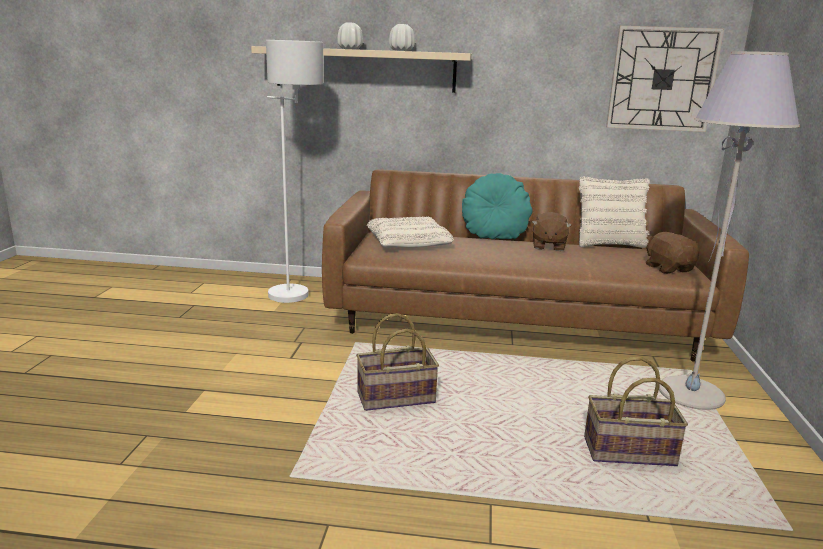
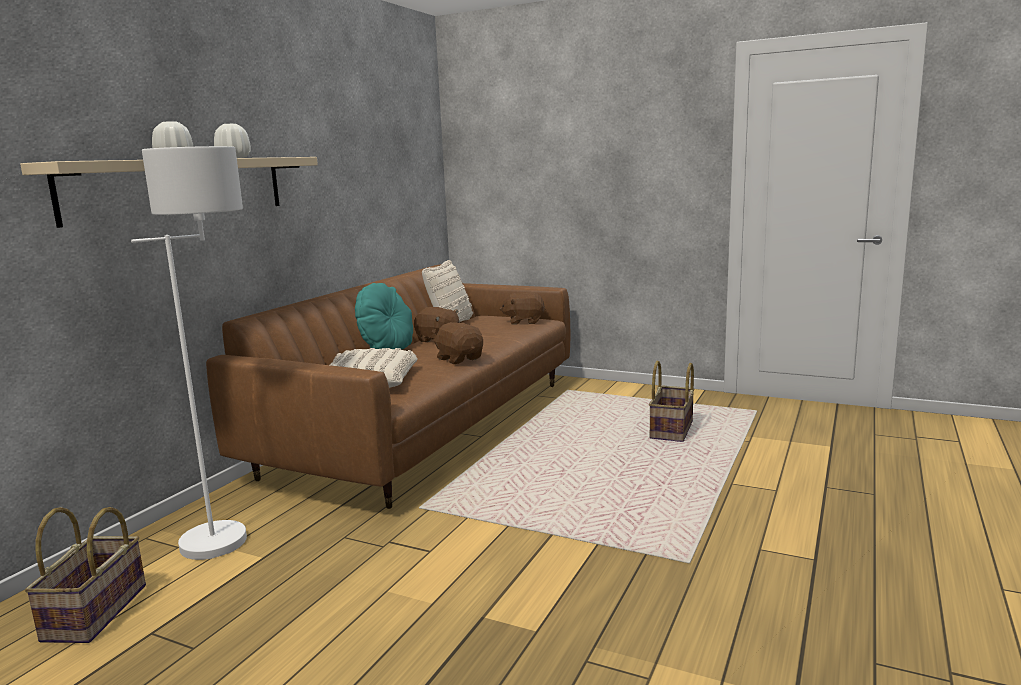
camera: 70 degrees left, 5 degrees down
(396, 398) = (561, 499): basket -> basket (97, 613)
(493, 259) = (459, 359): none -> brown plush toy
(662, 79) = (411, 173): wall clock -> none
(690, 394) = (601, 398): grey floor lamp -> none

